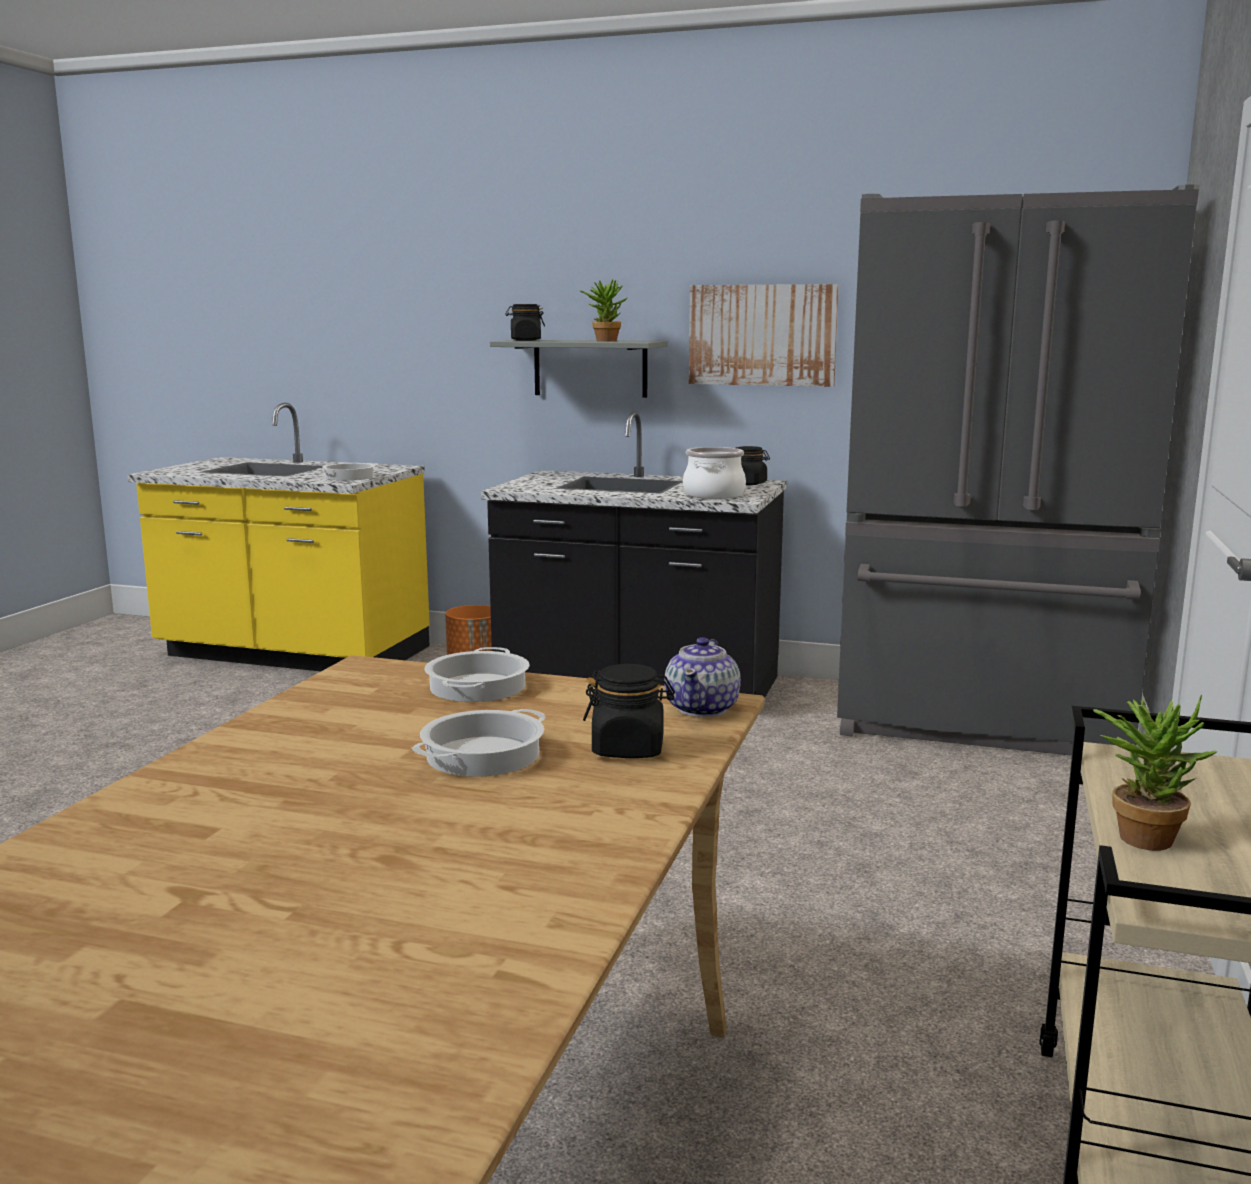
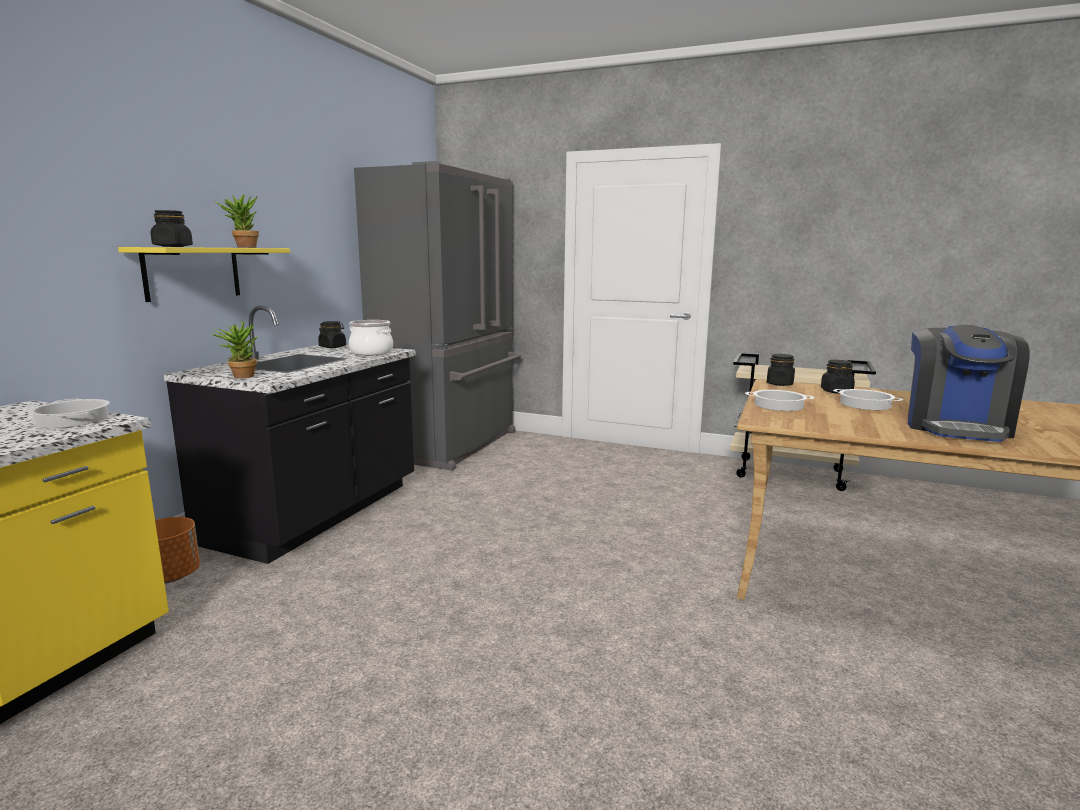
camera: 85 degrees left, 0 degrees up
(260, 802) = (955, 427): none -> coffee machine
(590, 368) = (192, 273): grey shelf -> yellow shelf
(703, 708) = (780, 384): teapot -> black jar
(762, 335) = (303, 244): picture -> none
(1142, 835) = (811, 375): potted plant -> potted plant (240, 376)

